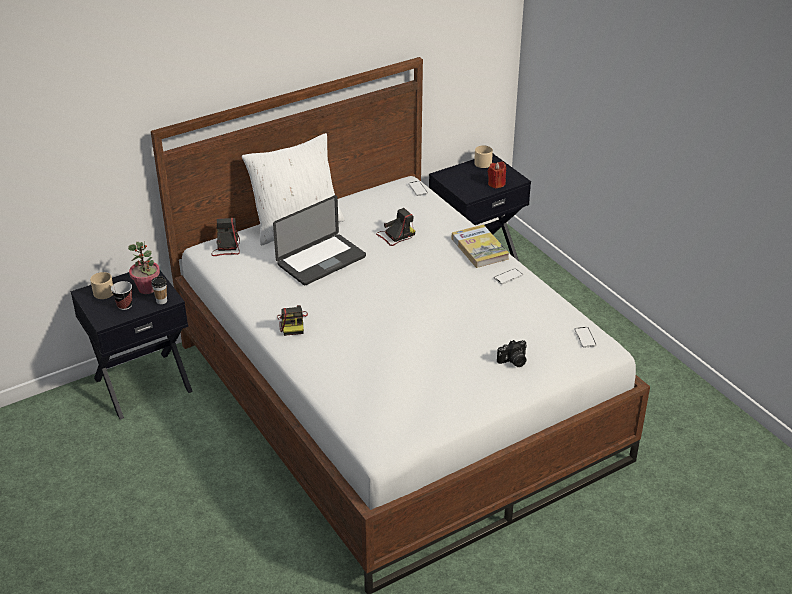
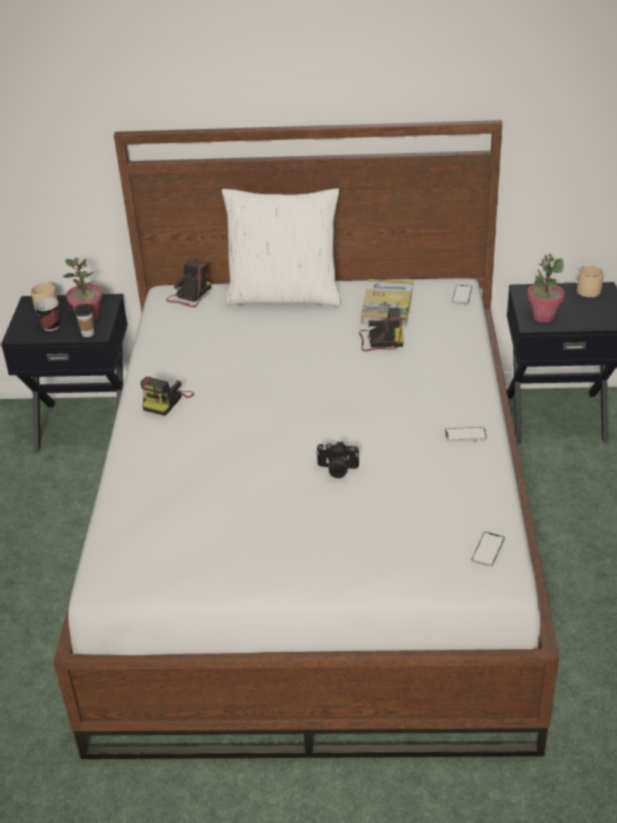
camera: 35 degrees right, 0 degrees up
(321, 261) = (269, 342): laptop -> none
(471, 188) = (543, 316): none -> potted plant
(479, 248) = (465, 388): book -> book (387, 306)
(496, 184) = (581, 320): red candle -> none
(513, 361) = (364, 543): camera -> camera (337, 469)

